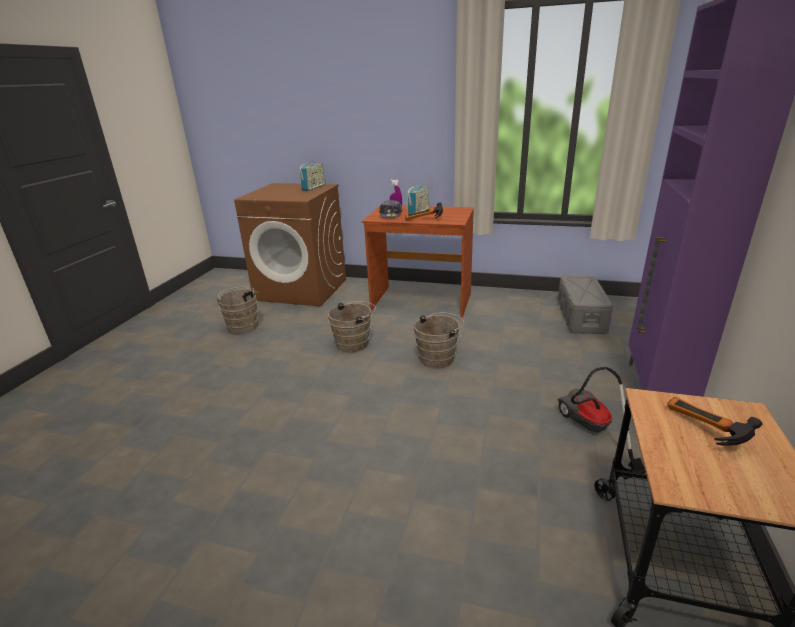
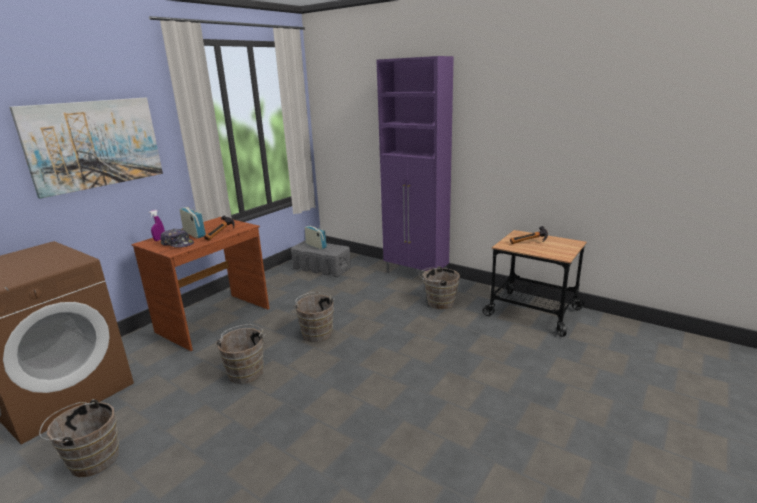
camera: 70 degrees left, 5 degrees down
(313, 187) = (36, 253): radio -> radio (316, 245)
(383, 112) = (94, 144): none -> picture
(591, 431) = (438, 302): vacuum cleaner -> brown bucket

